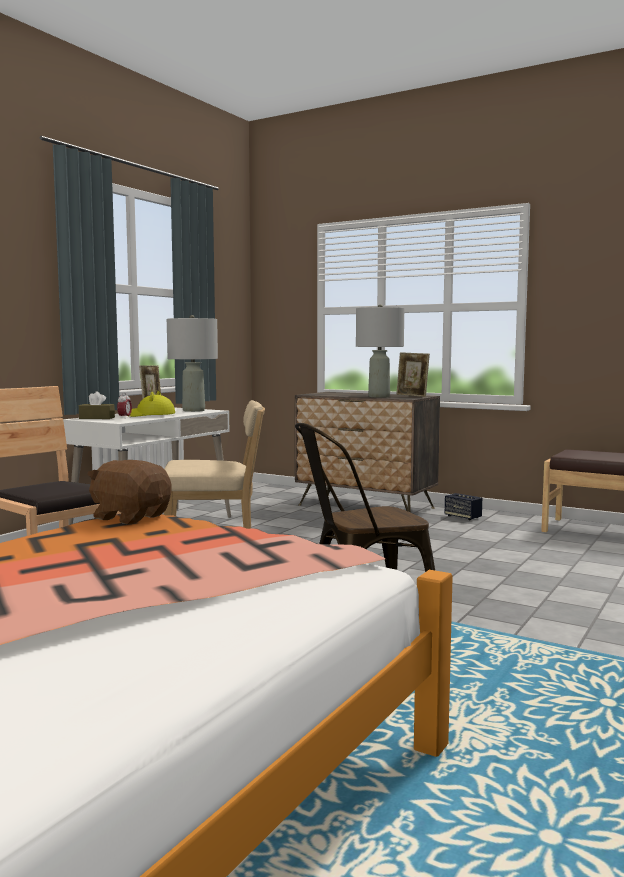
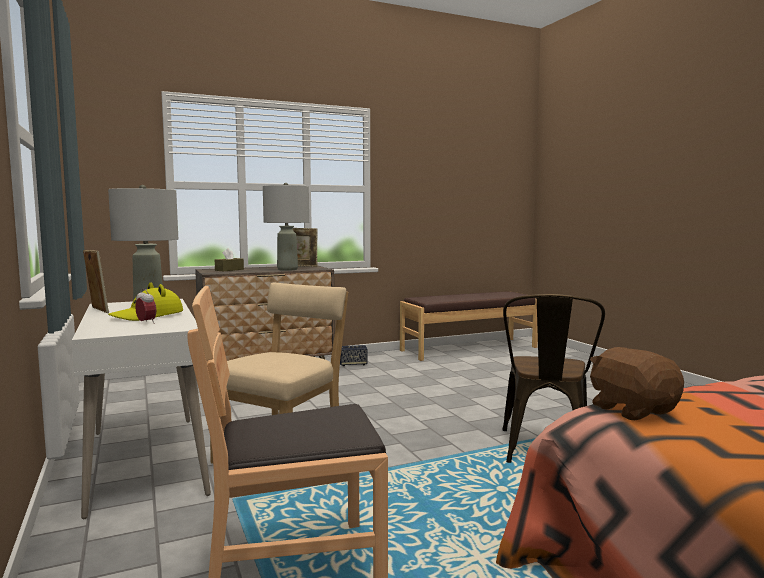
camera: 55 degrees left, 0 degrees up
(97, 418) = (112, 329): brown tissue box -> brown tissue box (229, 270)
(130, 517) = (632, 410): brown plush toy -> brown plush toy turned 90 degrees clockwise

